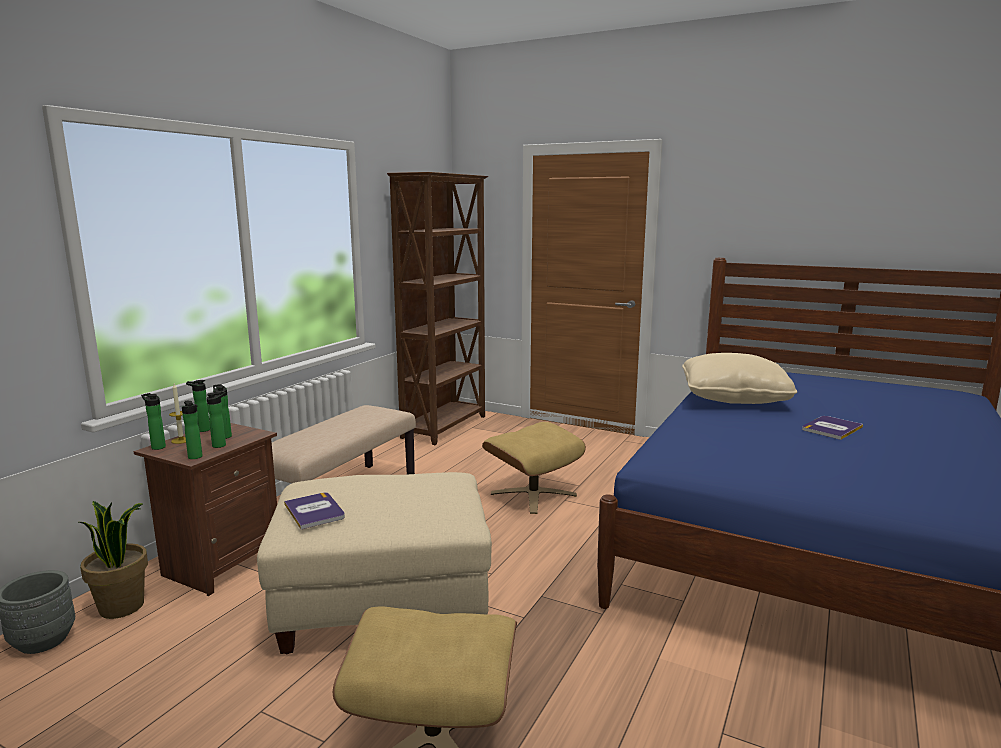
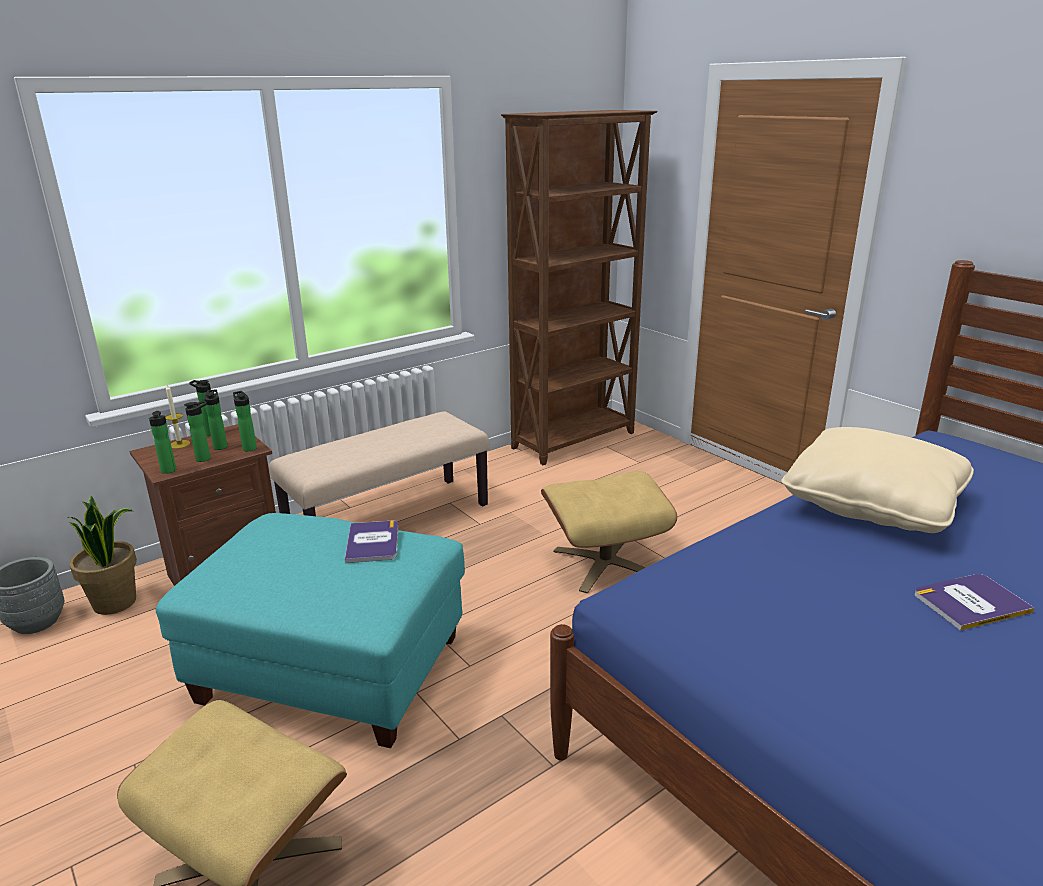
camera: 25 degrees right, 10 degrees up
(157, 447) = (152, 449): bottle -> bottle (249, 448)
(314, 511) = (239, 562): book -> book (372, 542)
(385, 602) = (333, 670): beige ottoman -> turquoise ottoman

